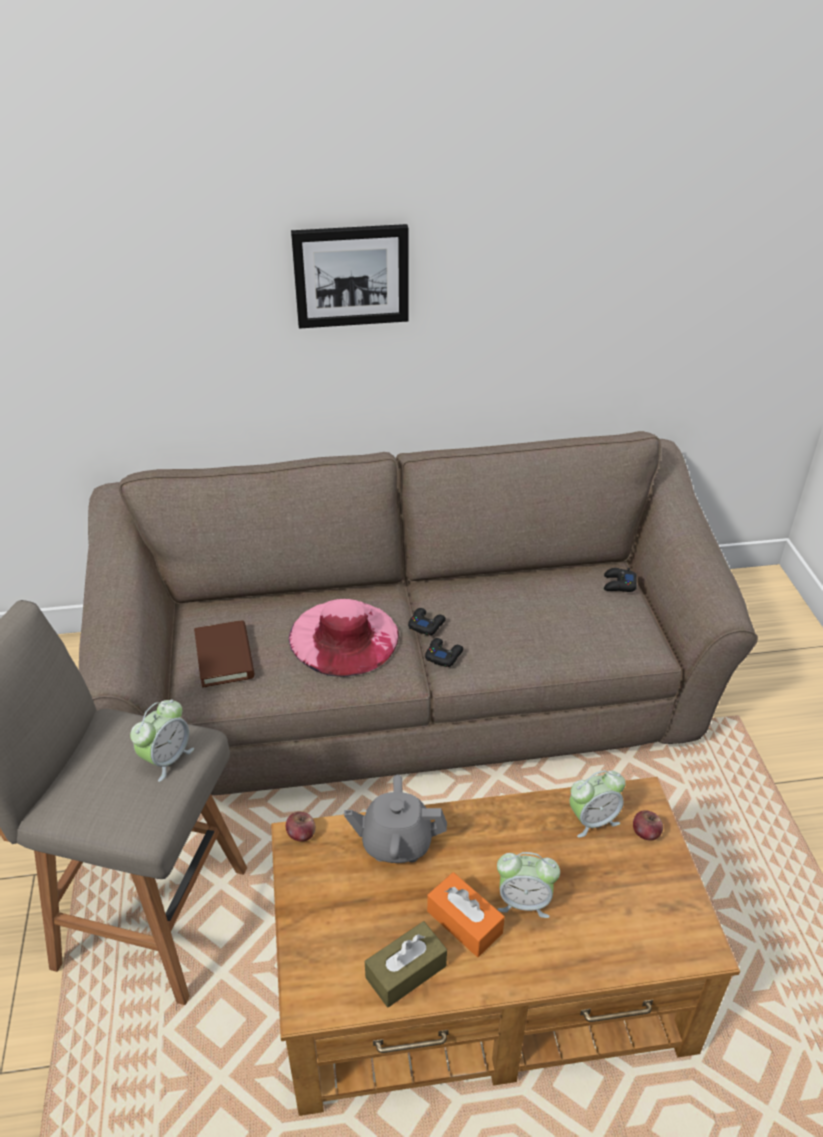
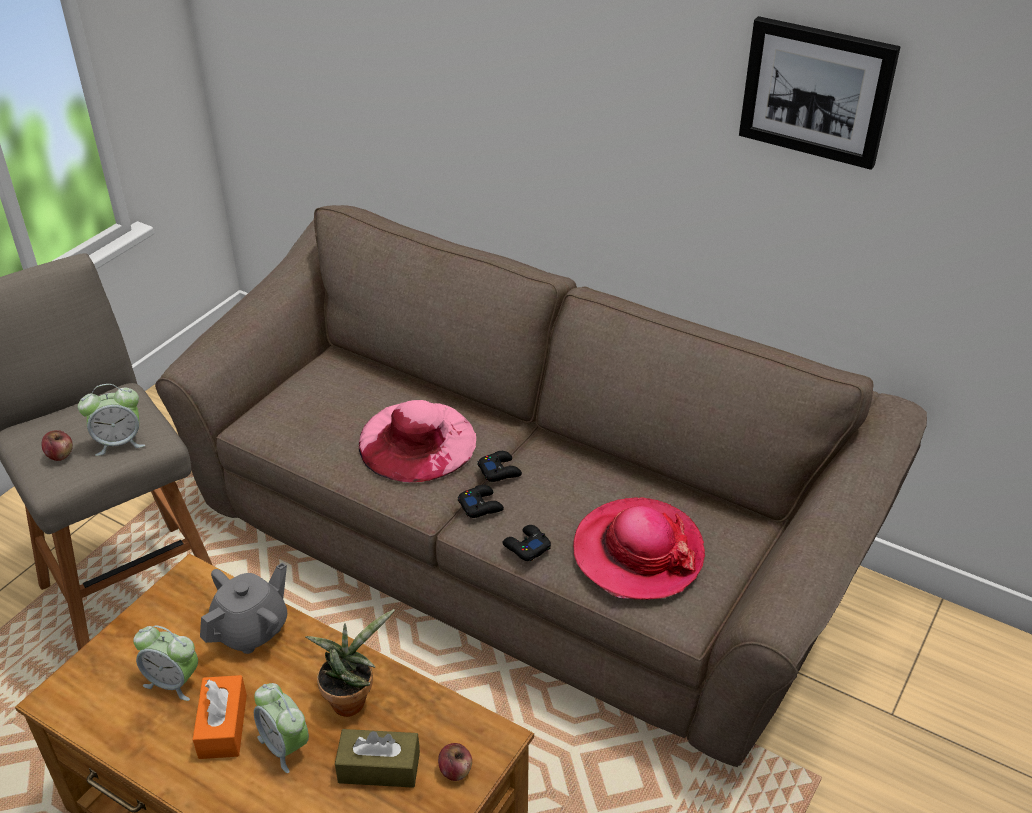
camera: 40 degrees right, 0 degrees up
(224, 657) = (308, 405): brown book -> none
(301, 834) = (197, 575): apple -> apple (60, 455)
(351, 275) = (572, 72): picture -> picture (817, 91)
(396, 842) = (251, 629): grey teapot -> grey teapot turned 90 degrees clockwise
(406, 971) = (139, 728): brown tissue box -> brown tissue box (379, 767)
(525, 837) = (351, 698): none -> potted plant
(578, 626) = (638, 552): none -> hat
(592, 820) = (424, 726): alarm clock -> alarm clock (173, 682)
(619, 584) = (734, 538): black game controller -> black game controller (526, 547)

